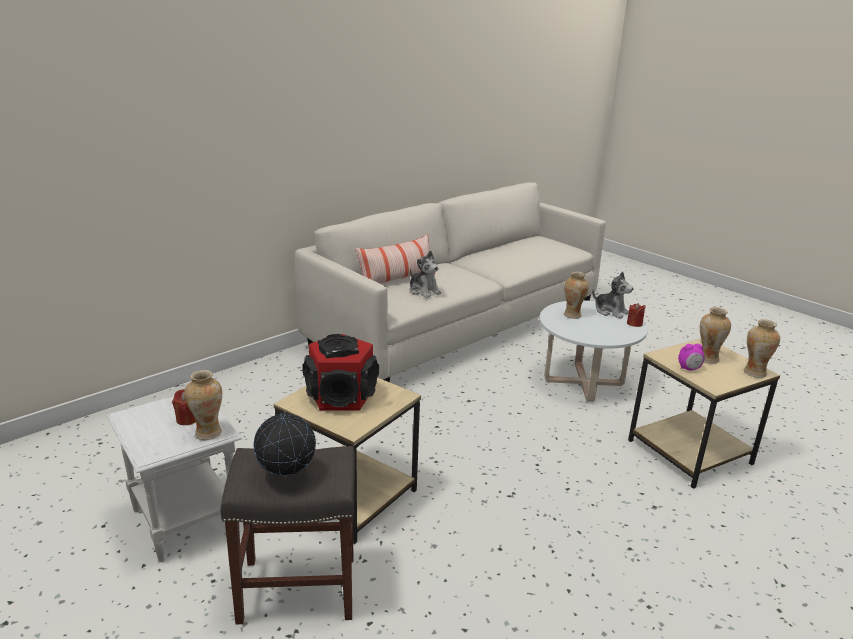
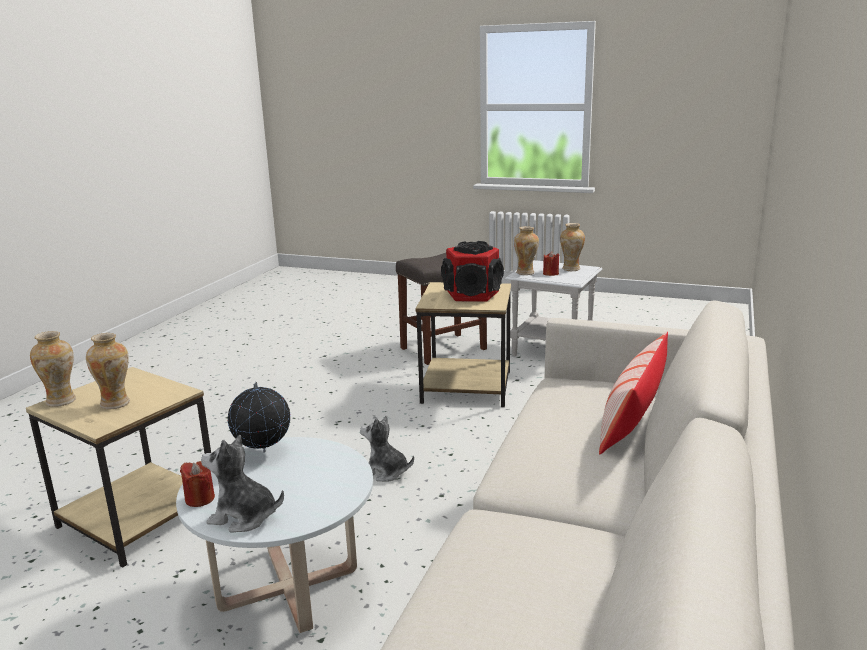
camera: 155 degrees right, 5 degrees down
(287, 476) = (439, 257): globe -> globe (263, 452)
(424, 291) = (562, 412): plush toy -> plush toy (386, 472)
(572, 315) = (315, 484): vase -> vase (571, 269)
(689, 369) = (149, 385): alarm clock -> none

